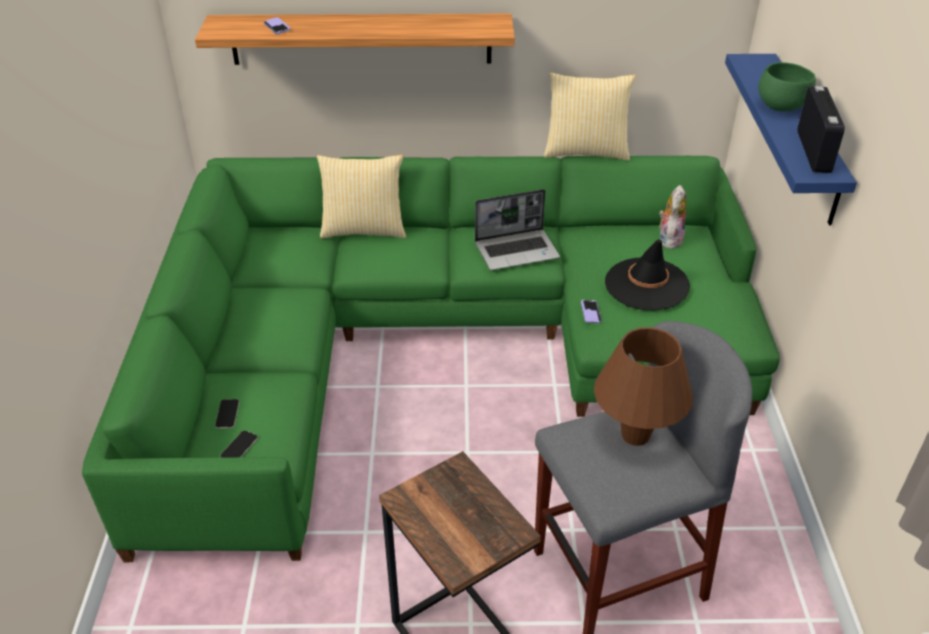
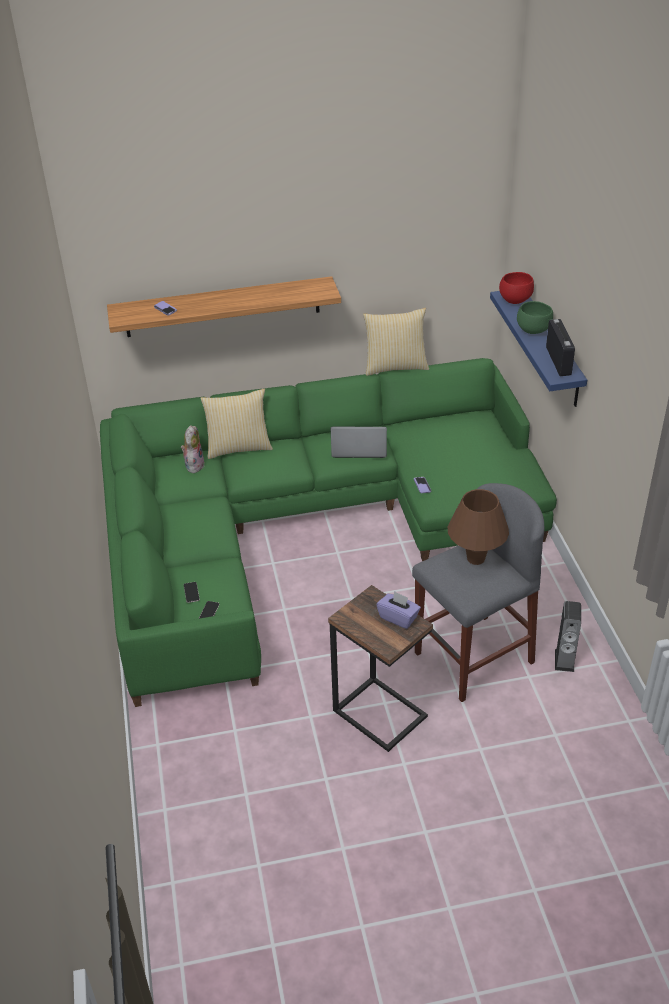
camera: 10 degrees left, 0 degrees up
(488, 514) = (398, 617): none -> purple tissue box
(517, 250) = (358, 448): laptop -> laptop turned 150 degrees counterclockwise
(646, 284) = (457, 460): black hat -> none
(669, 239) = (465, 423): plush toy -> plush toy (193, 465)
(755, 604) = (564, 660): none -> speaker
(760, 67) = (514, 300): none -> red bowl

